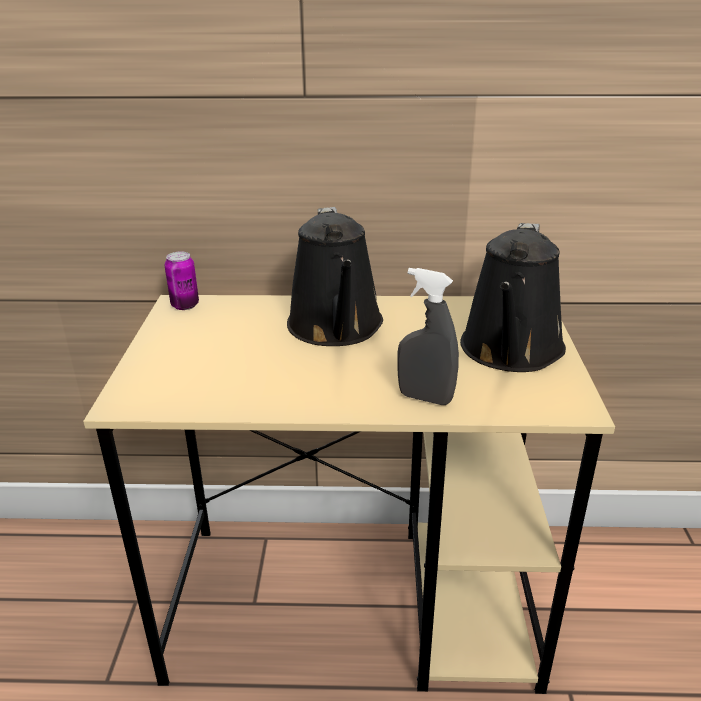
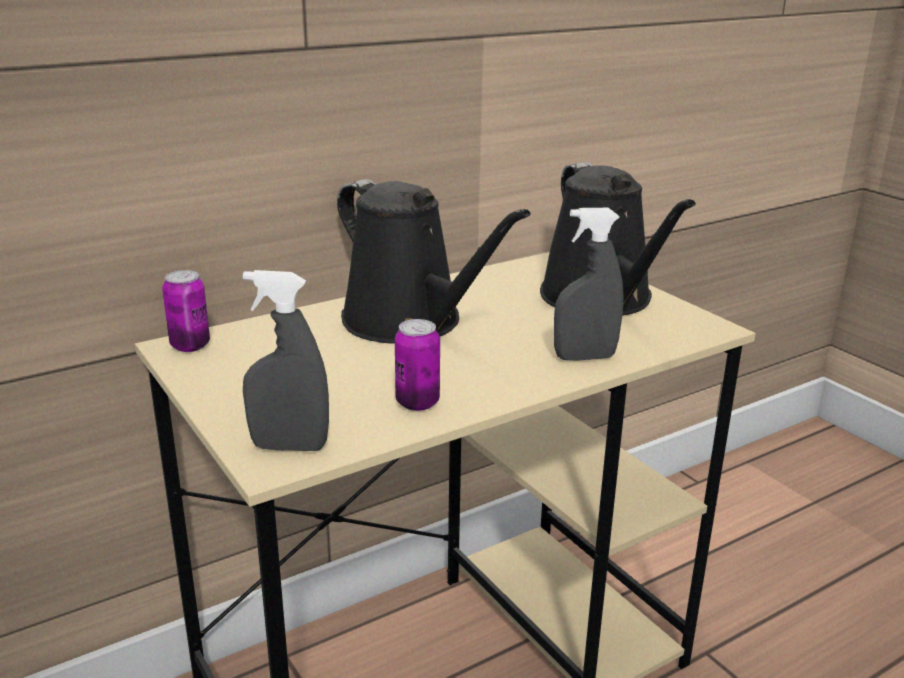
camera: 35 degrees left, 5 degrees down
(144, 396) = (289, 447): none -> grey spray bottle
(258, 393) = (417, 402): none -> can

